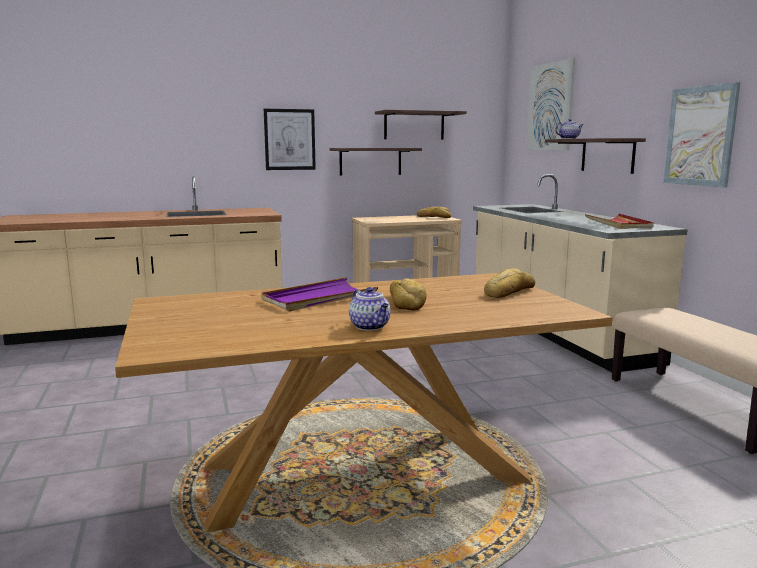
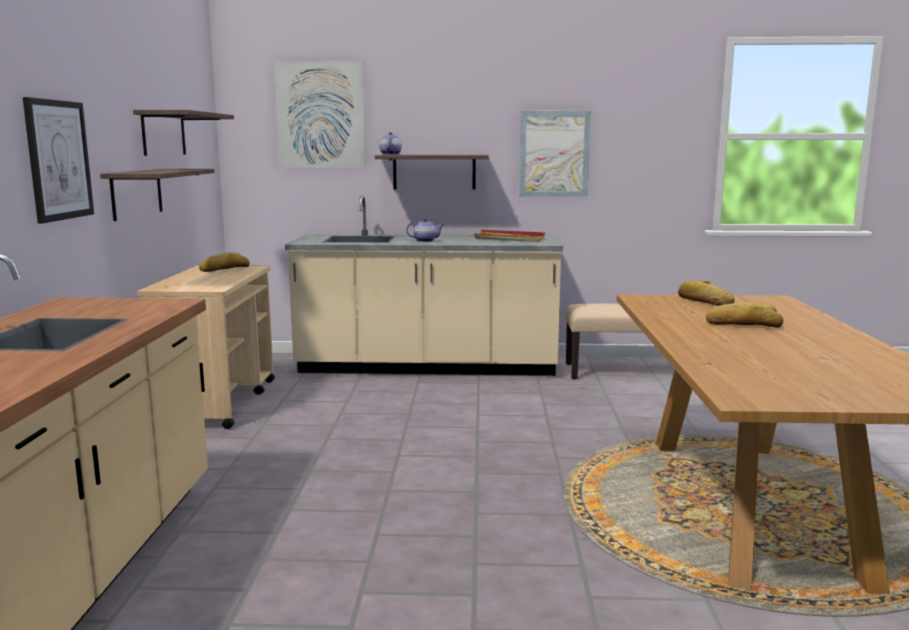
camera: 70 degrees left, 0 degrees up
(319, 298) = (729, 344): purple tray -> none
(370, 327) = (842, 339): teapot -> teapot (425, 241)

